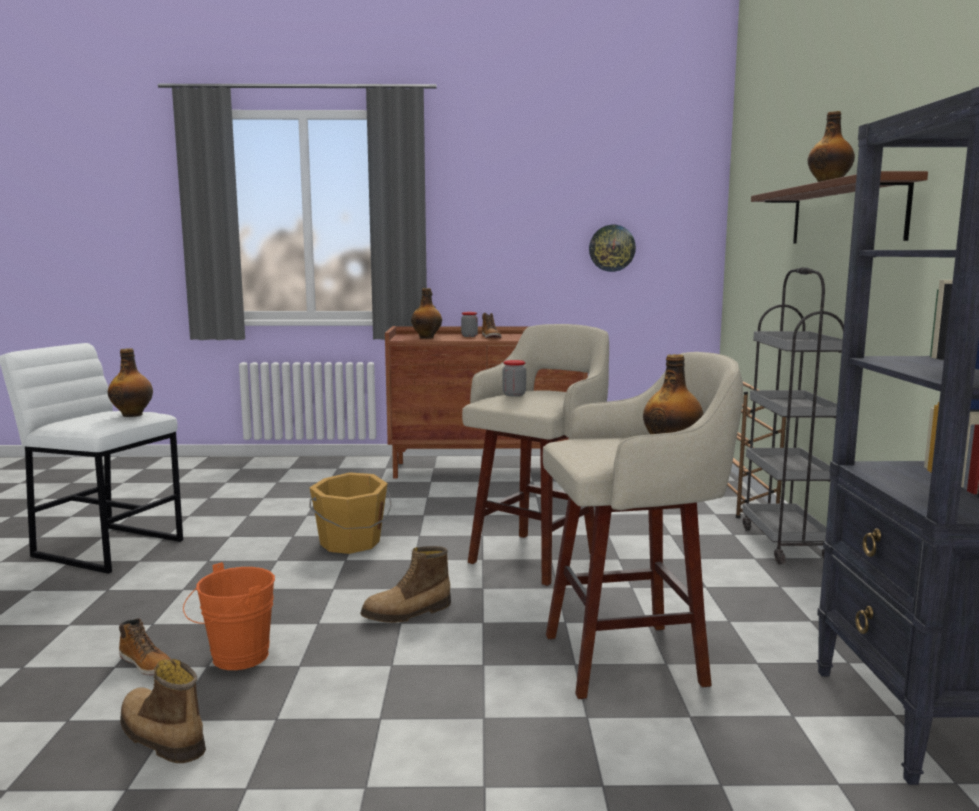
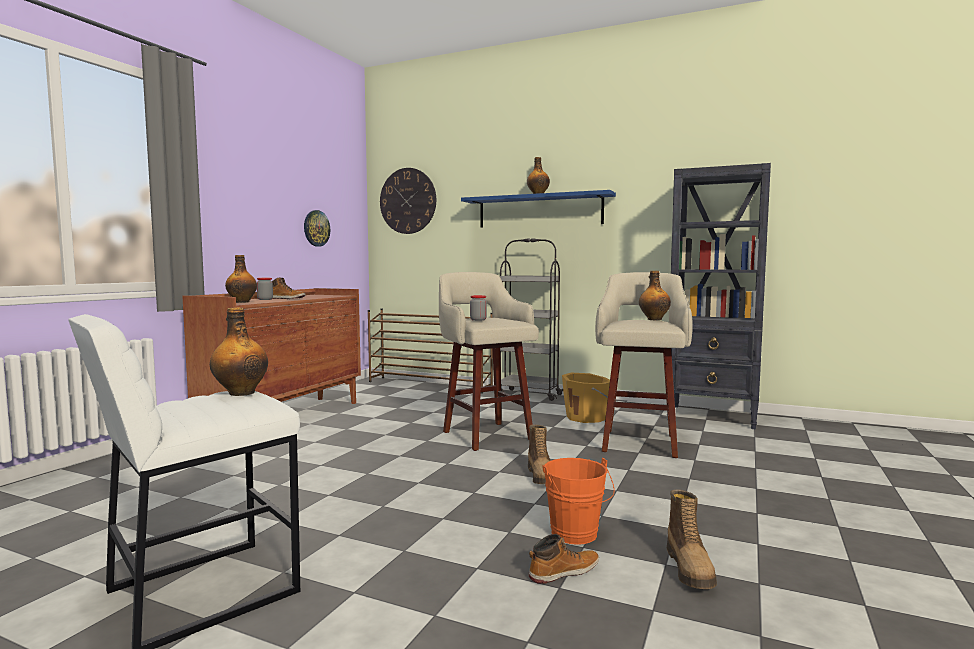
camera: 65 degrees left, 5 degrees down
(160, 737) = (690, 569): boot -> boot turned 60 degrees counterclockwise
(350, 543) = (382, 476): orange bucket -> orange bucket (587, 417)
(749, 200) = (408, 201): none -> wall clock
(845, 214) = (539, 211): brown shelf -> blue shelf

